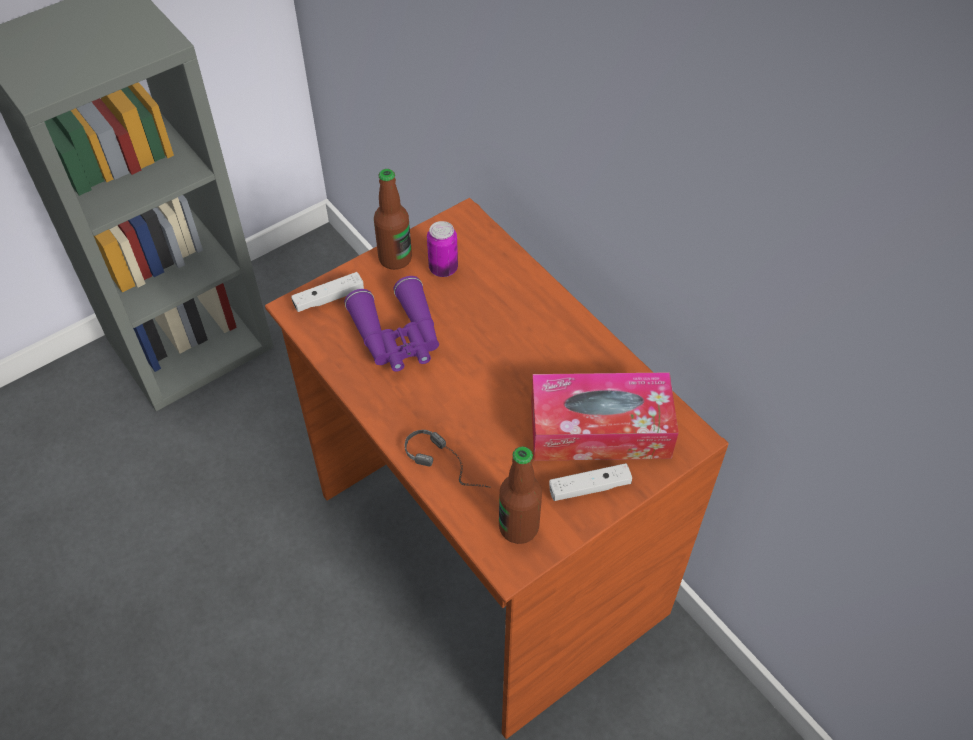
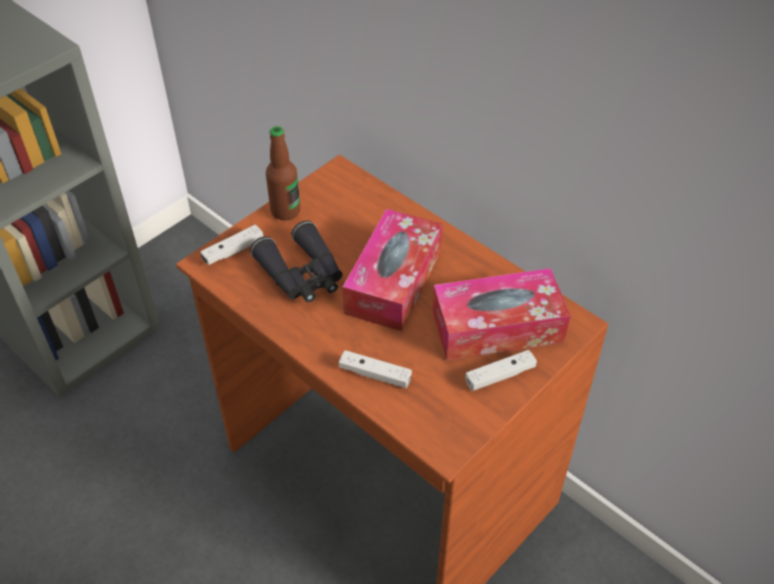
camera: 10 degrees left, 5 degrees down
(397, 337) = (302, 275): purple binoculars -> black binoculars
(443, 268) = (330, 214): can -> none
(451, 465) = (375, 374): headphones -> white game controller
(496, 358) = (393, 281): none -> tissue box
(518, 527) = (446, 417): bottle -> none

